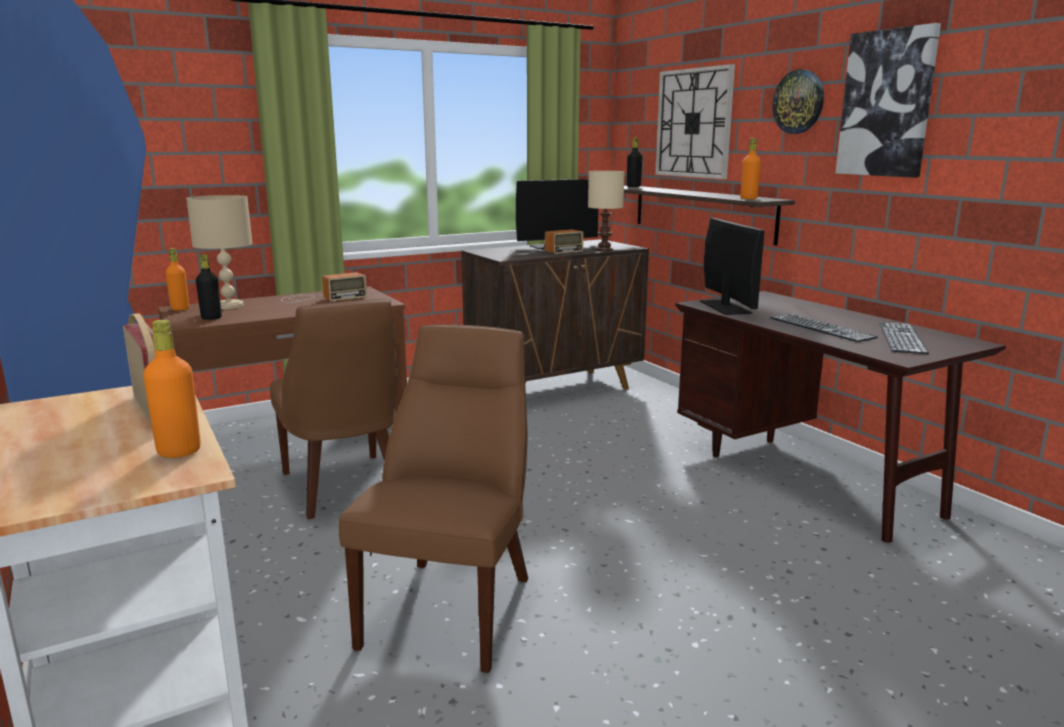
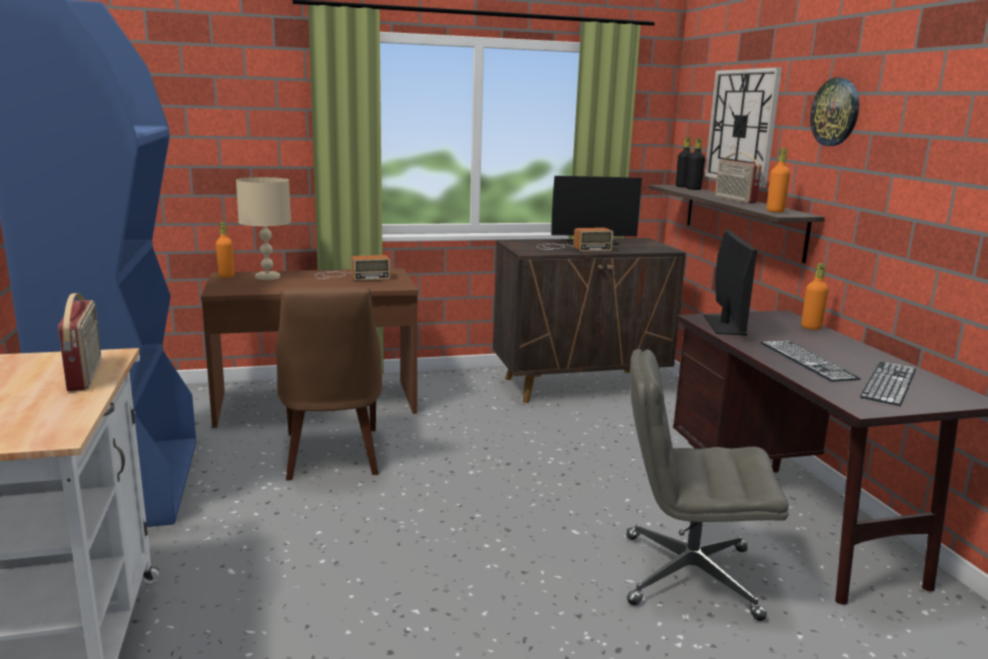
camera: 15 degrees right, 0 degrees up
(179, 451) = (64, 416): orange bottle -> orange bottle (811, 327)
(211, 318) = (243, 287): black bottle -> black bottle (693, 189)
(452, 606) = (363, 585): brown chair -> none
(605, 250) = (637, 250): beige table lamp -> none
(697, 193) = (734, 199): none -> radio
(750, 542) = (687, 576): none -> grey office chair
(887, 104) = (917, 121): picture -> none

